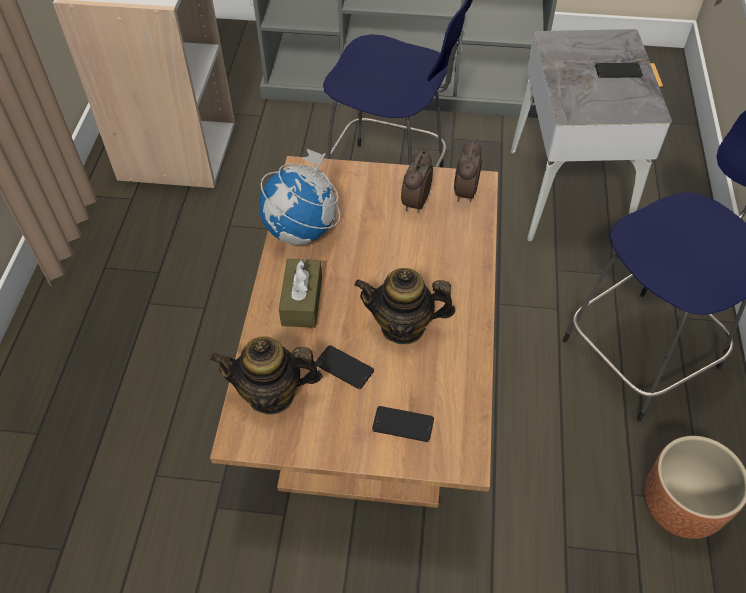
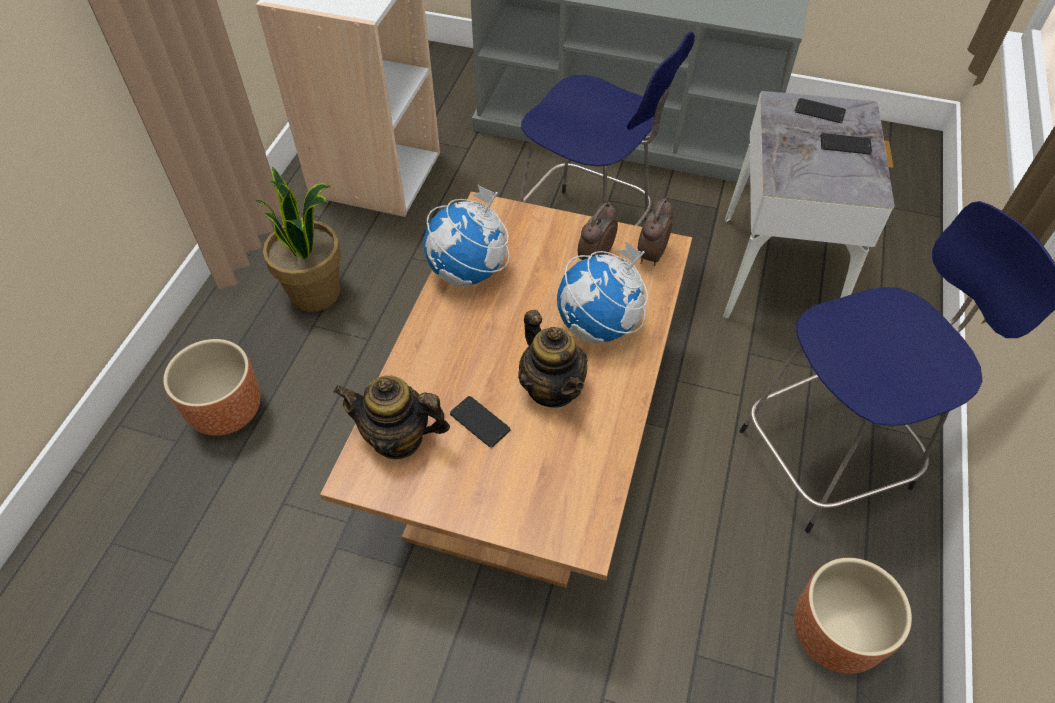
camera: 10 degrees right, 0 degrees up
(82, 397) = (228, 411): none -> brown planter
(144, 271) = (316, 293): none -> potted plant
(302, 301) = (452, 345): brown tissue box -> none
(403, 326) = (552, 388): teapot -> teapot turned 135 degrees counterclockwise
(403, 424) = (528, 492): phone -> phone (819, 111)
(433, 264) = (599, 326): none -> globe

